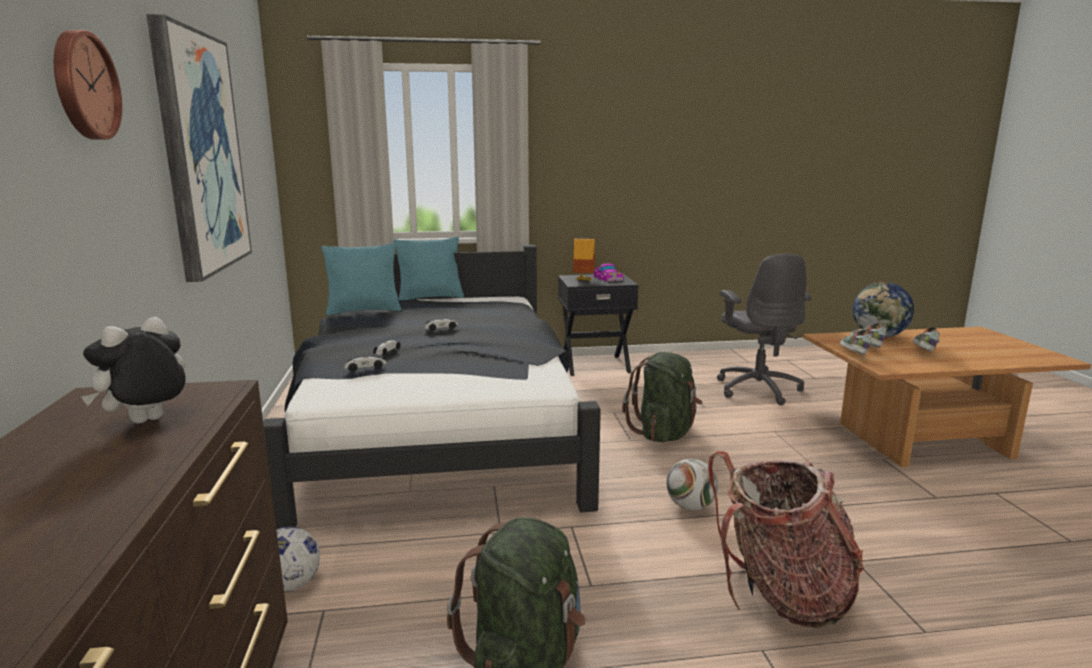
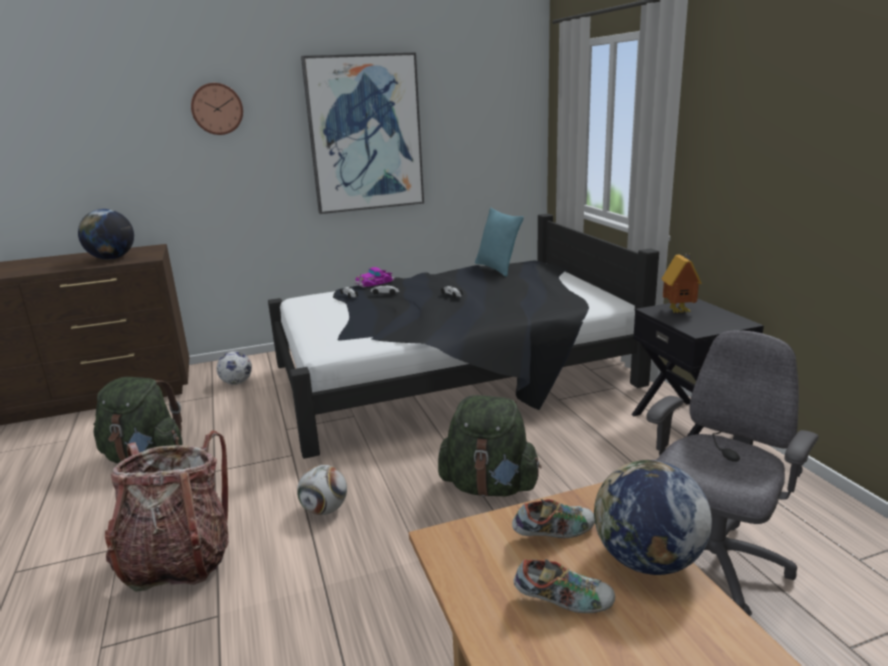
camera: 80 degrees right, 5 degrees up
(147, 423) = (112, 258): plush toy -> globe
(430, 298) = (578, 278): turquoise pillow -> none
(607, 278) = (714, 320): toy car -> toy car (374, 282)
(757, 389) = (711, 565): grey office chair -> grey office chair turned 150 degrees clockwise
(852, 354) = (504, 516): shoe -> none

